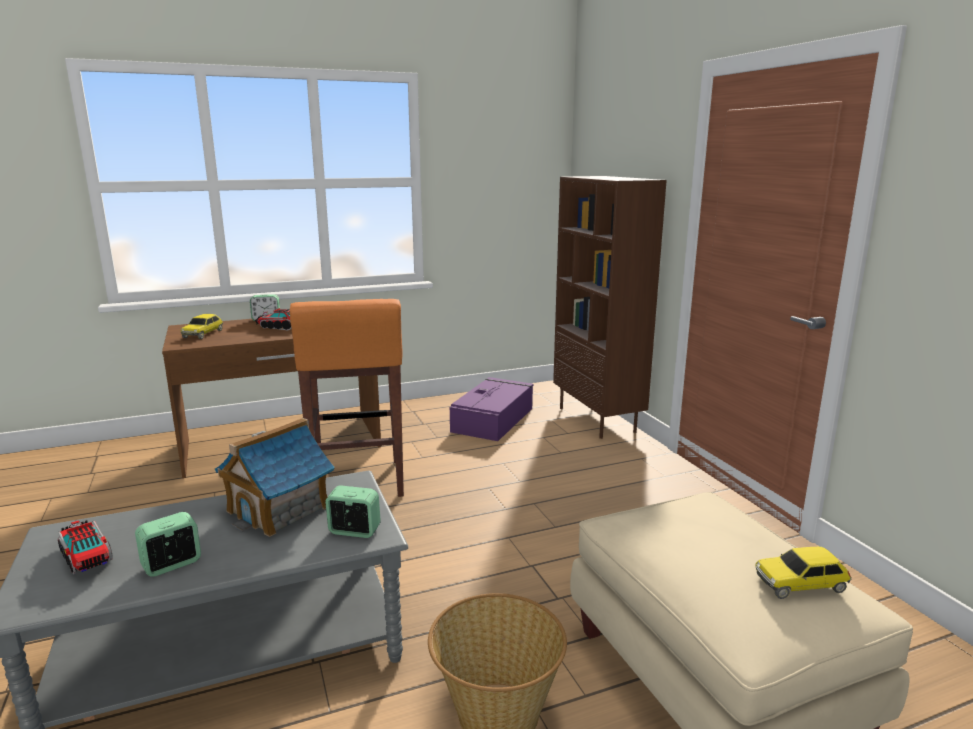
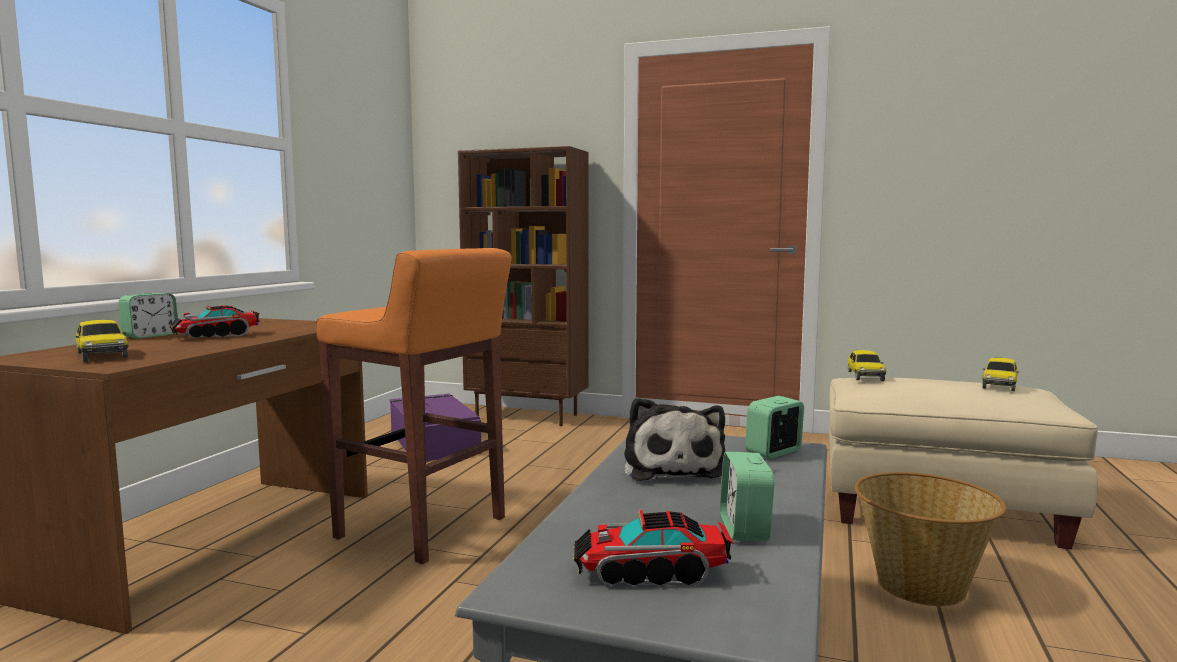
camera: 50 degrees left, 10 degrees down
(279, 509) = (671, 468): toy house -> plush toy
(701, 503) = (865, 376): none -> toy car

